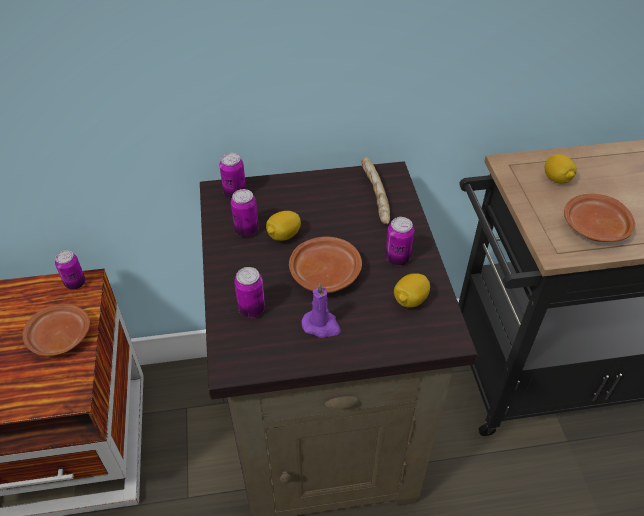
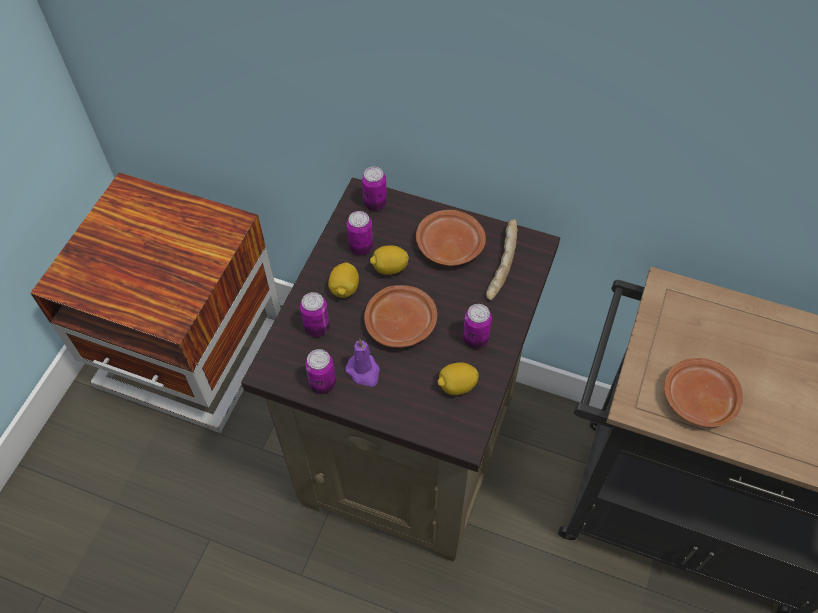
camera: 30 degrees right, 10 degrees up
(59, 337) = (189, 265): brown plate -> brown plate (449, 245)
(75, 283) = (227, 219): can -> can (323, 383)
(556, 179) = (704, 327): lemon -> lemon (344, 288)

